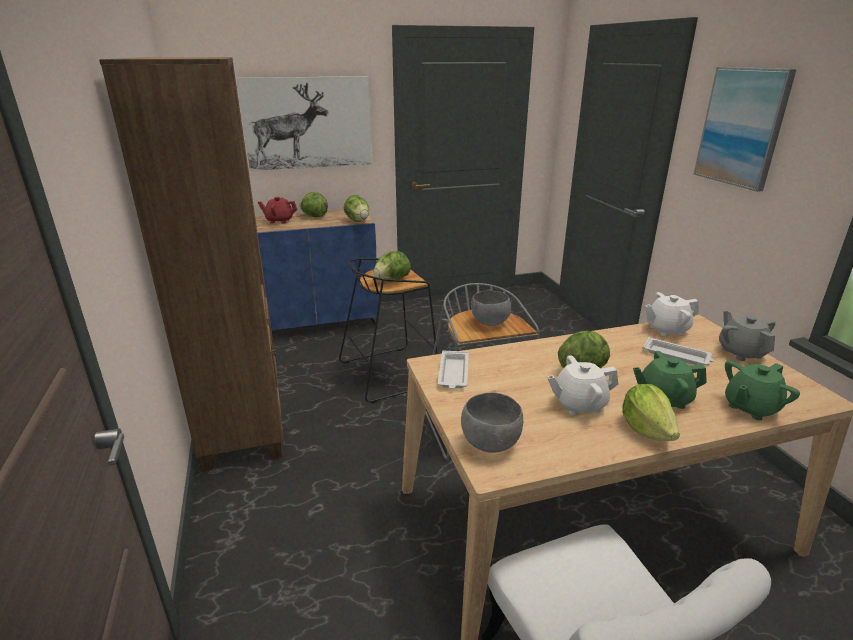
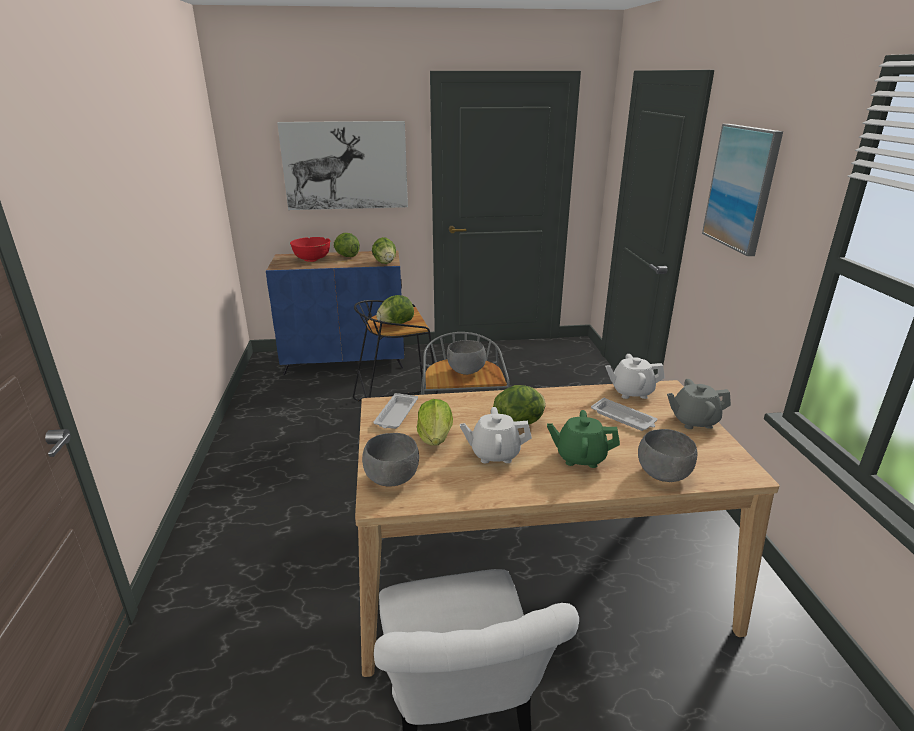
camera: 10 degrees right, 0 degrees up
(244, 417) = (250, 442): brown bookcase -> none
(279, 221) = (312, 259): red teapot -> red bowl
(646, 429) = (544, 482): lettuce -> lettuce (435, 438)
(741, 352) = (693, 421): grey teapot -> grey teapot turned 90 degrees counterclockwise
(750, 407) = (663, 474): green teapot -> grey bowl

